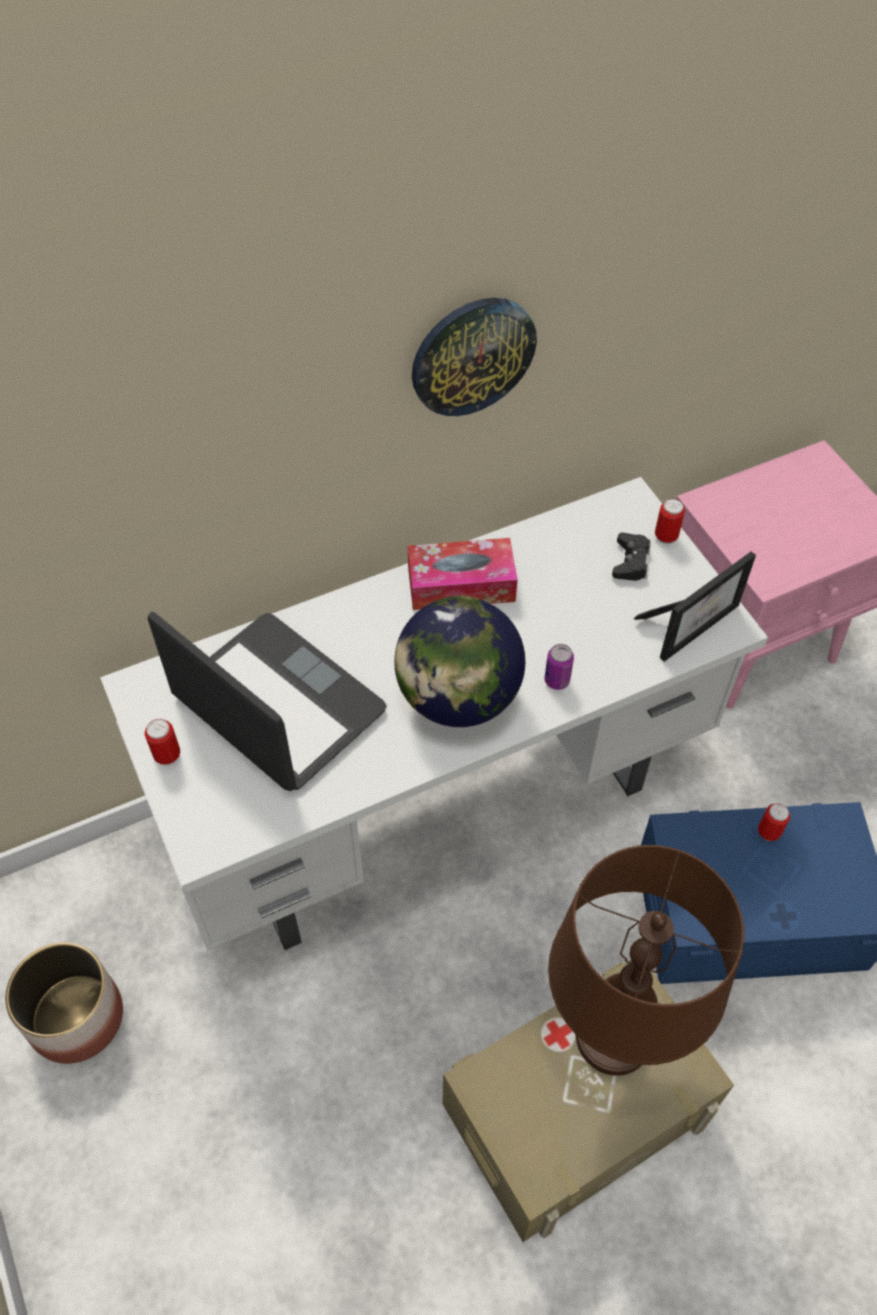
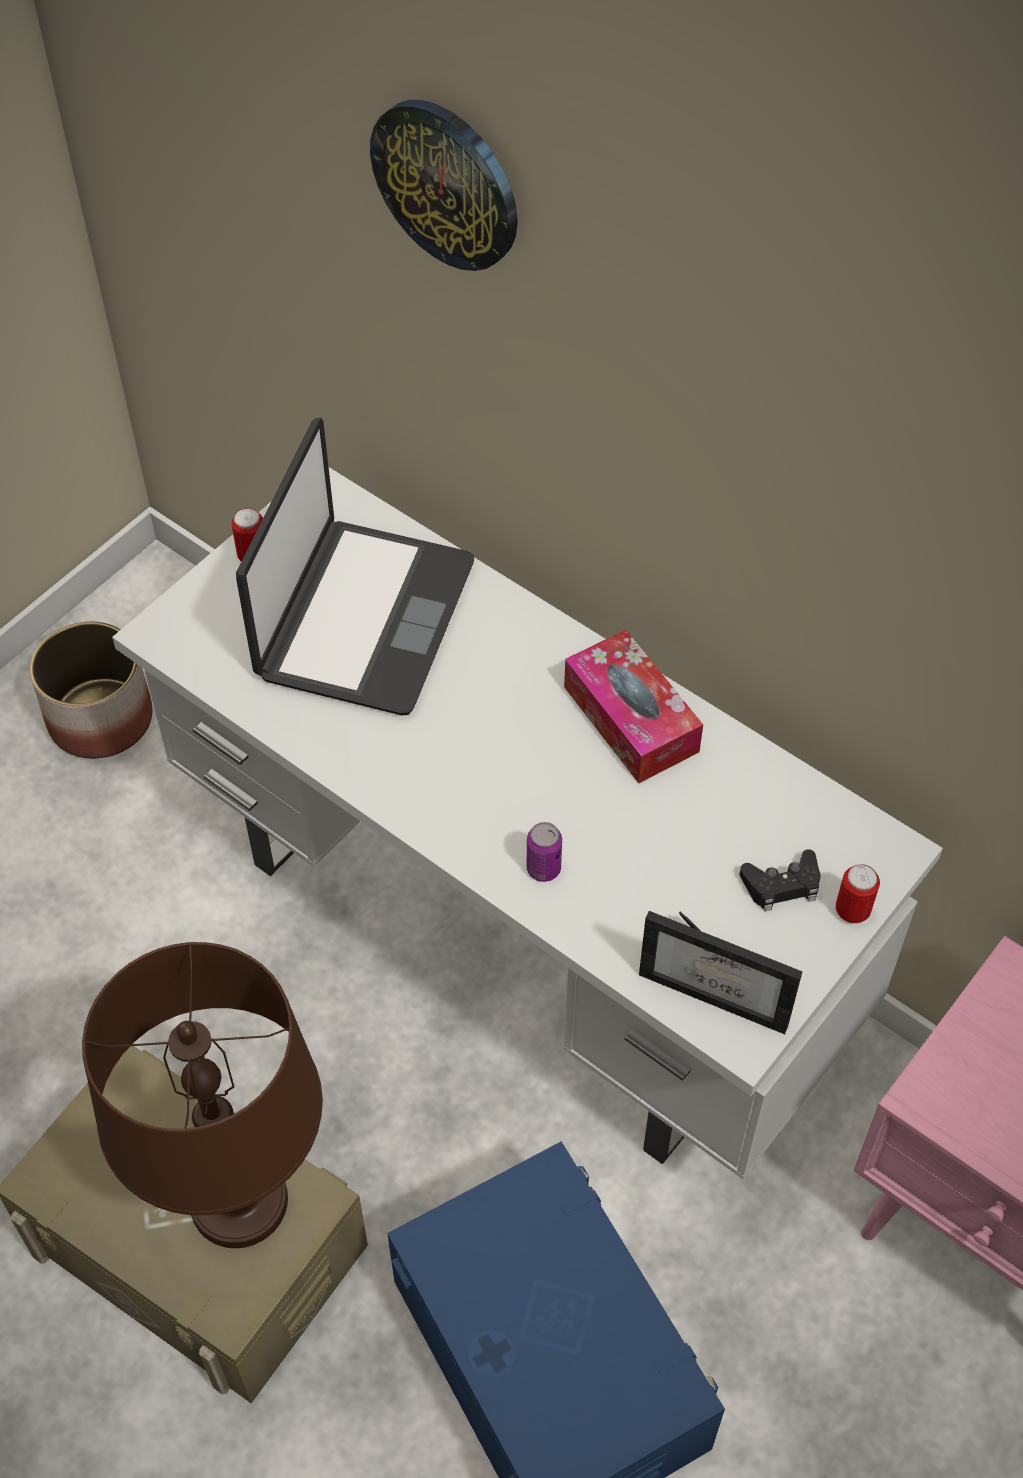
camera: 65 degrees right, 0 degrees up
(458, 697) = (464, 779): globe -> none
(472, 355) = (751, 481): wall clock -> wall clock (447, 183)
(768, 832) = (609, 1297): can -> none

